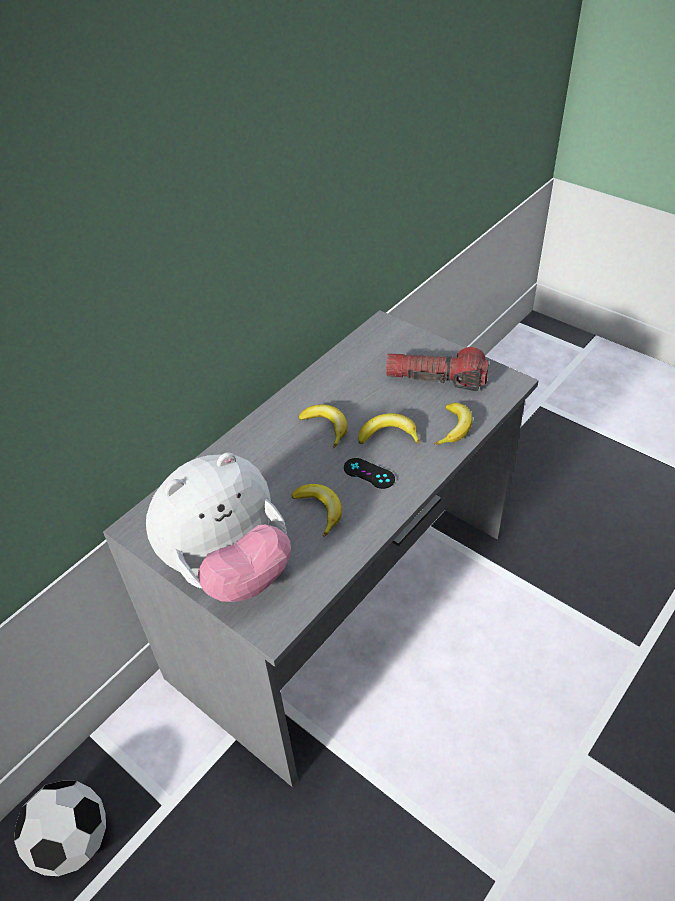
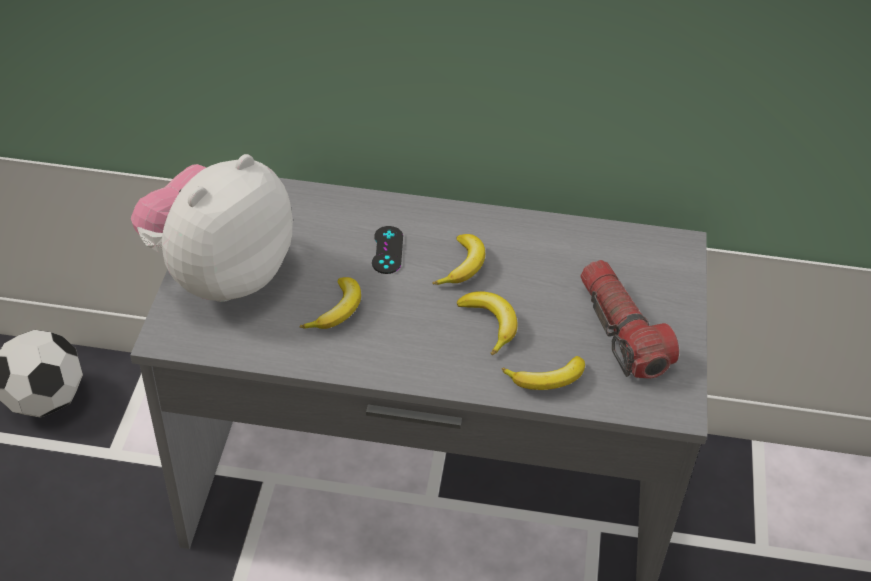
camera: 55 degrees right, 0 degrees up
(229, 568) = (220, 274): plush toy -> plush toy turned 105 degrees clockwise
(369, 473) = (417, 330): black game controller -> black game controller (387, 250)

